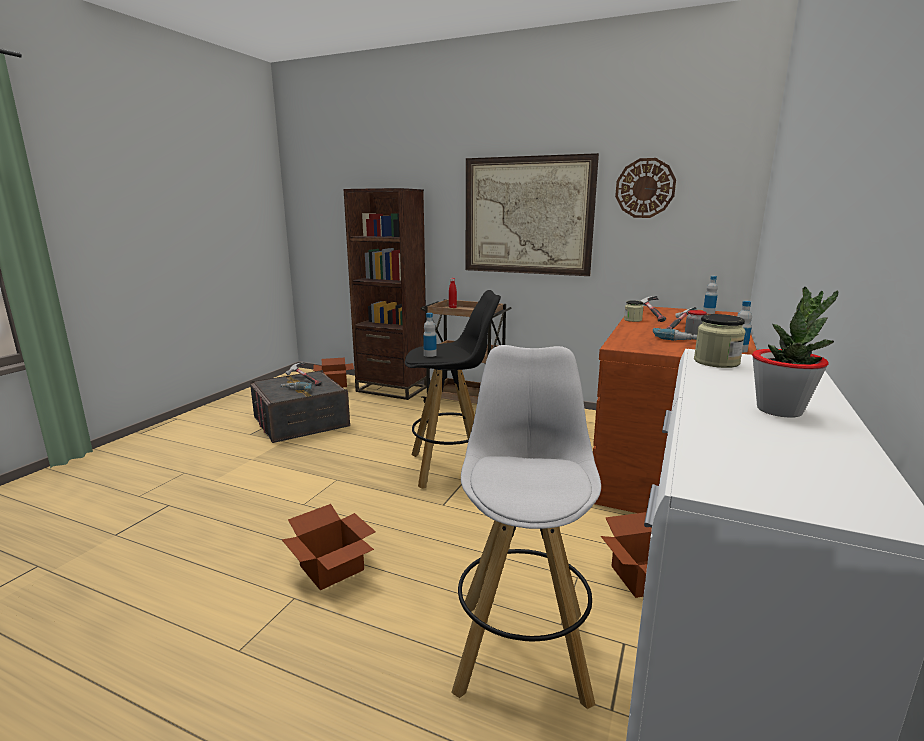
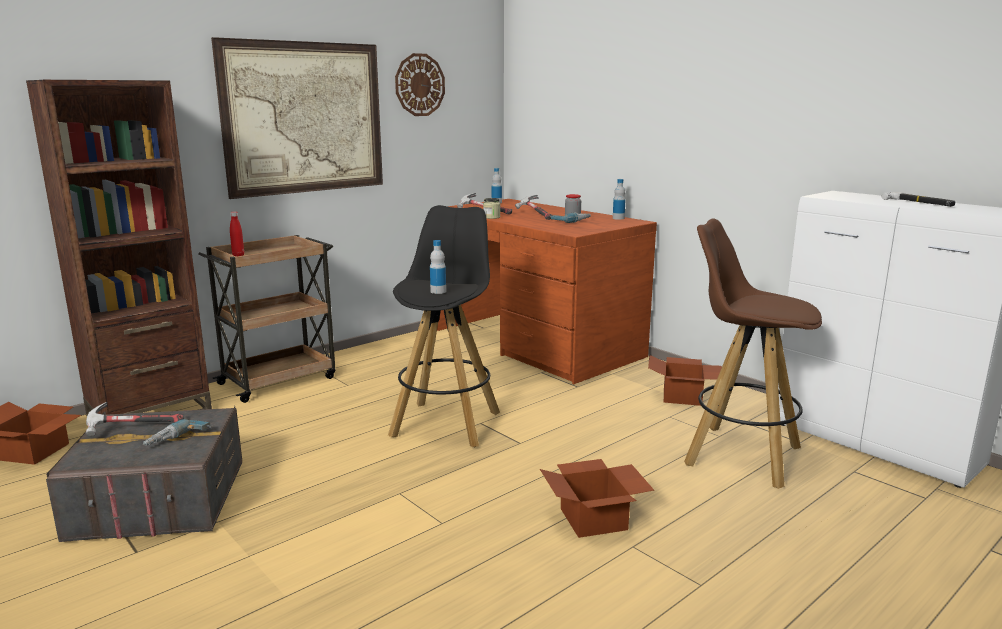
camera: 65 degrees left, 0 degrees up
(521, 649) = (740, 455): white stool -> brown stool
(716, 362) = (835, 197): jar -> none
(779, 410) = (919, 203): potted plant -> hammer

